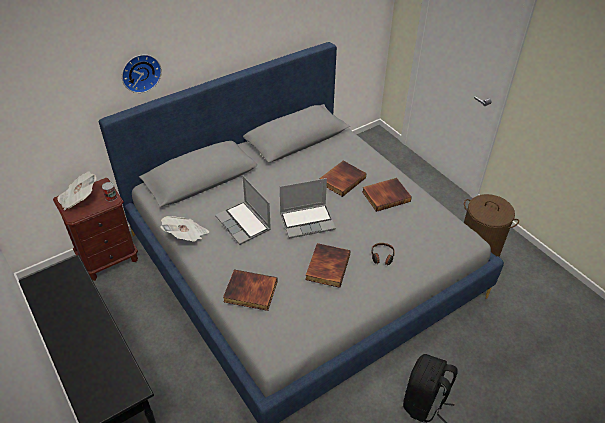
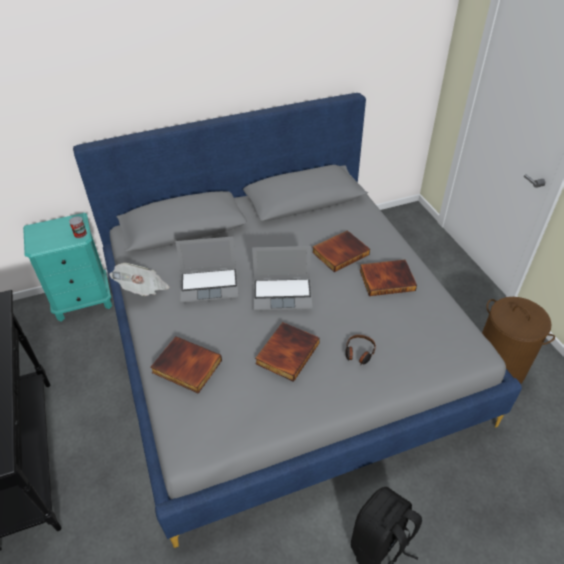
camera: 15 degrees right, 0 degrees up
(79, 199) = (48, 231): newspaper -> none
(109, 259) = (83, 301): brown nightstand -> turquoise nightstand
(140, 72) = (124, 98): wall clock -> none
(244, 223) = (210, 285): laptop -> laptop turned 75 degrees counterclockwise

